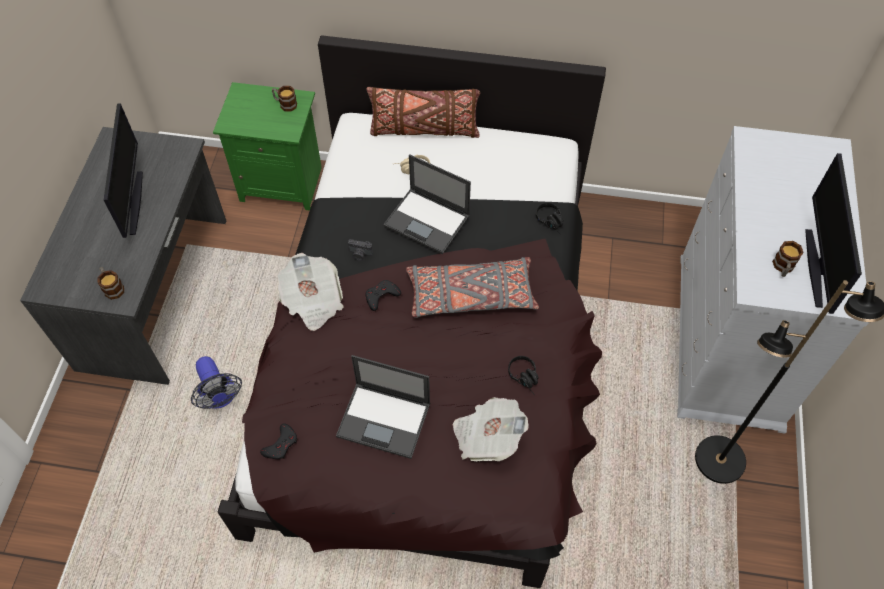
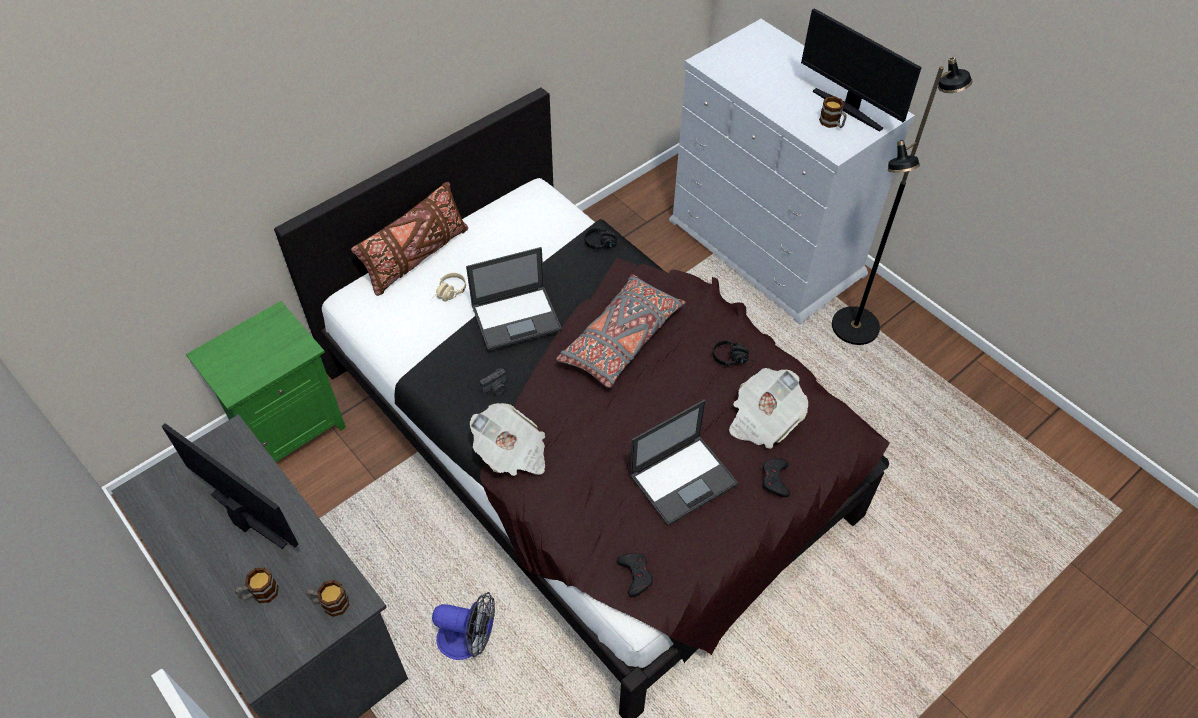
camera: 50 degrees left, 5 degrees down
(285, 104) = (267, 331): mug -> mug (260, 594)
(381, 296) = (559, 399): black game controller -> black game controller (775, 479)

